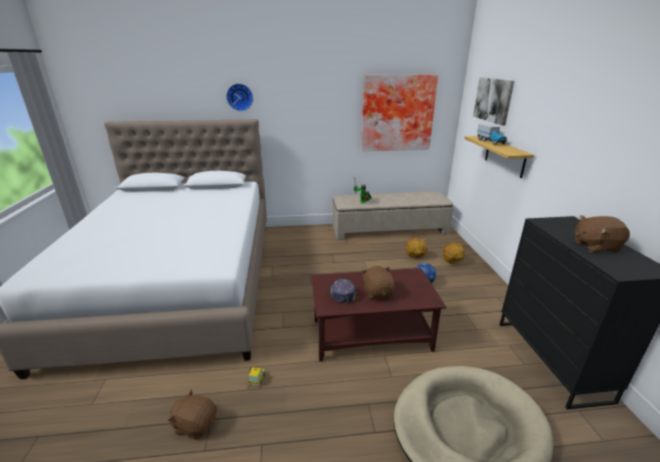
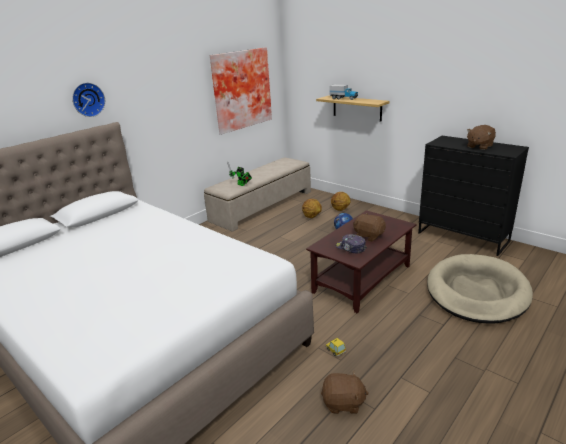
camera: 40 degrees left, 0 degrees up
(195, 424) = (343, 403): brown plush toy -> brown plush toy turned 150 degrees counterclockwise
(493, 100) = (328, 64): picture -> none

